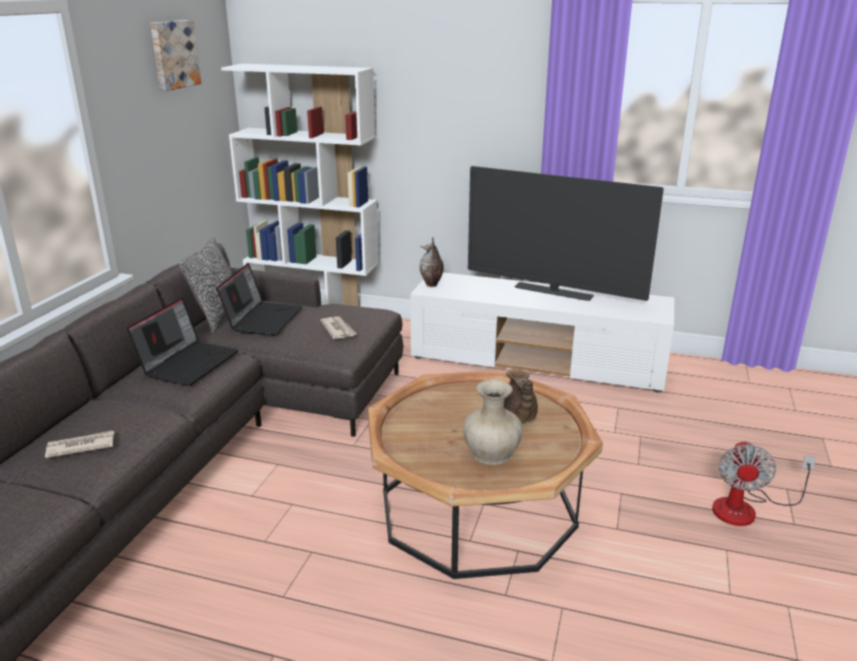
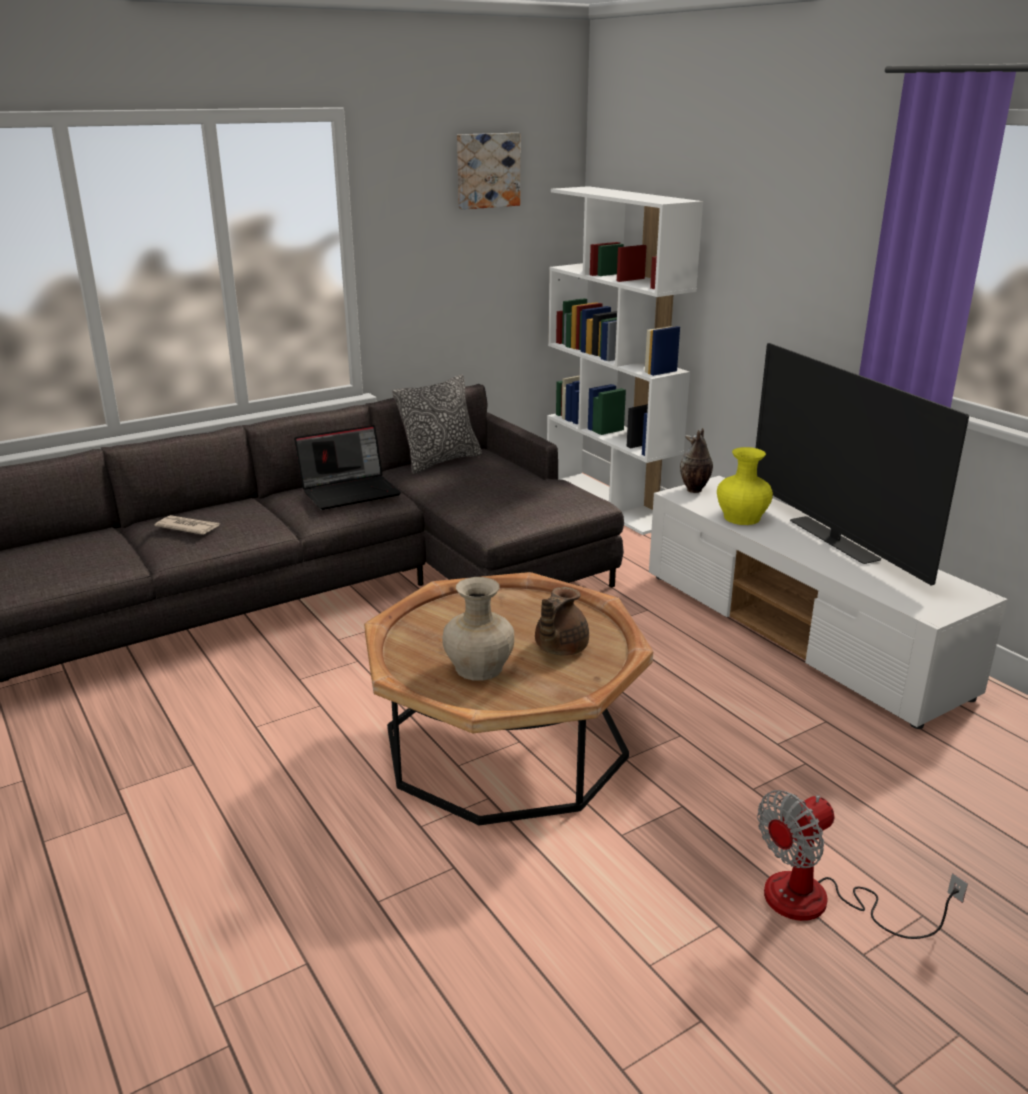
camera: 40 degrees right, 0 degrees up
(263, 319) = (469, 473): laptop -> none
(338, 329) = (520, 504): newspaper -> none
(487, 294) = (742, 518): none -> yellow vase

